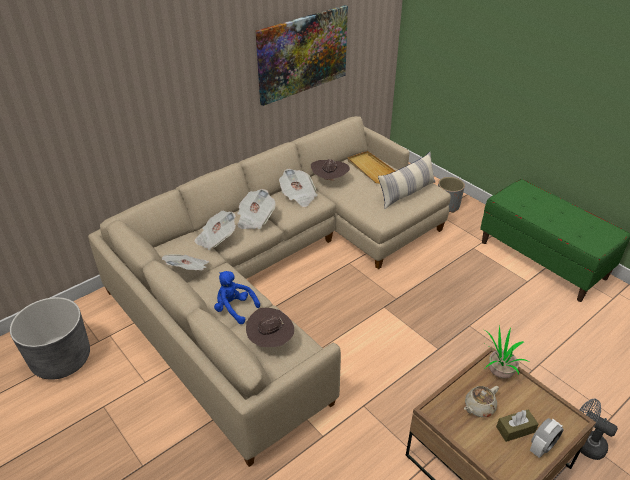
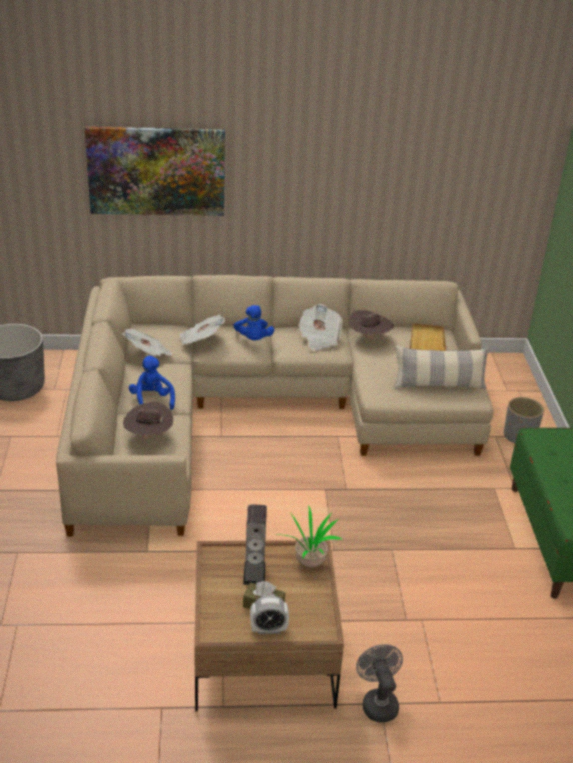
camera: 35 degrees right, 5 degrees down
(255, 219) = (253, 339): newspaper -> blue plush toy
(302, 54) = (392, 185): picture -> picture (156, 171)
(478, 407) = (254, 573): beige teapot -> speaker

